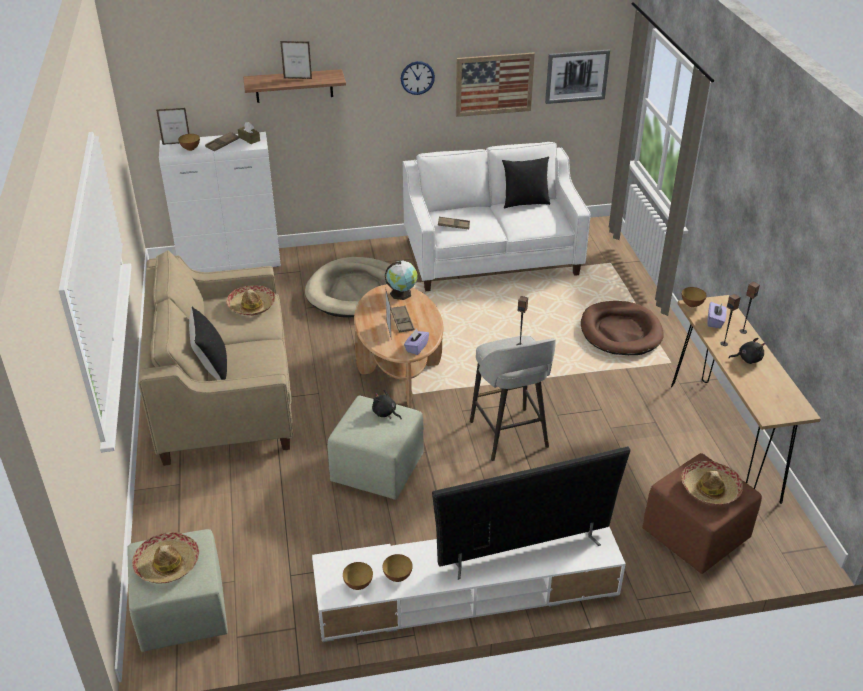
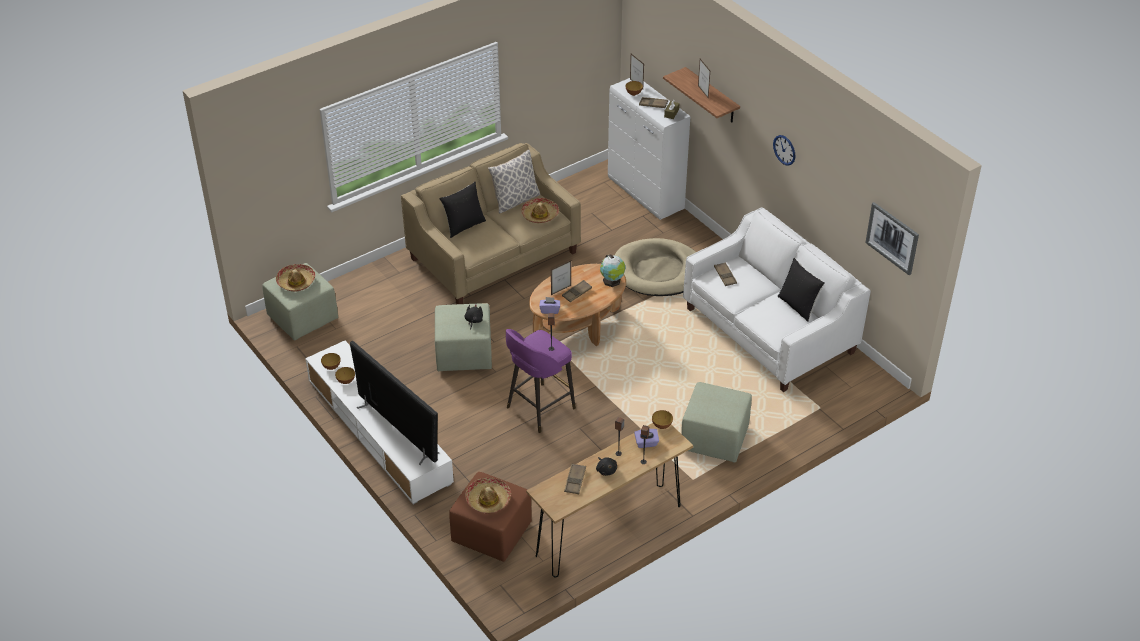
camera: 65 degrees right, 5 degrees up
(206, 316) = (515, 200): none -> pillow
(494, 84) = (833, 196): picture -> none
(509, 436) = (539, 409): grey stool -> purple stool
(620, 332) = (715, 439): brown dog bed -> green ottoman
(758, 385) = (575, 481): none -> brown tray

